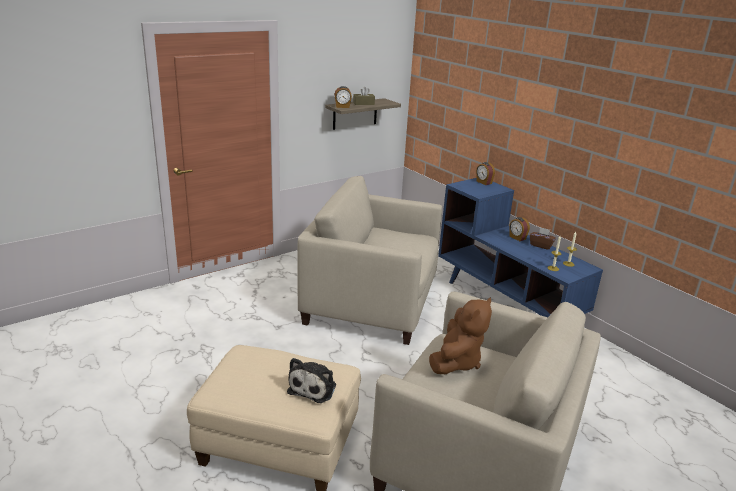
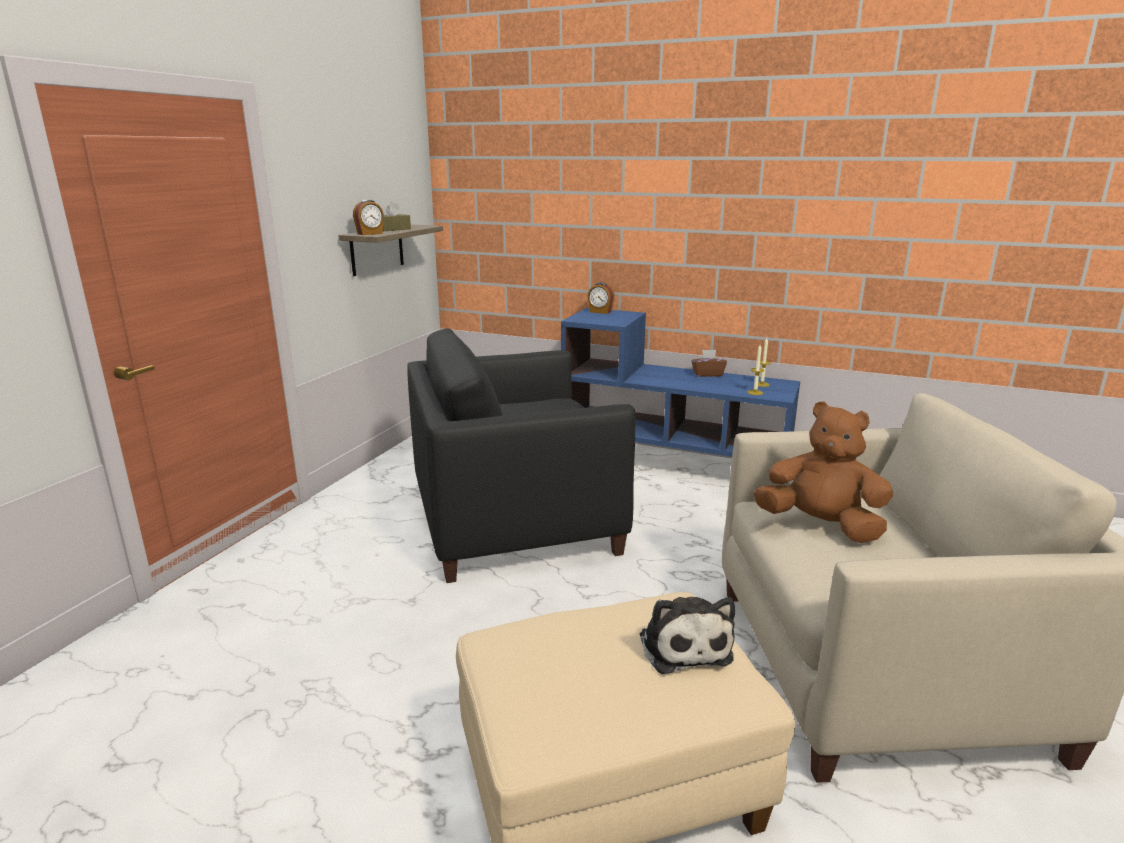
camera: 30 degrees left, 5 degrees down
(371, 302) = (515, 519): beige armchair -> black armchair
(456, 361) = (820, 526): brown plush toy -> brown plush toy turned 60 degrees counterclockwise
(517, 238) = (672, 373): alarm clock -> none

